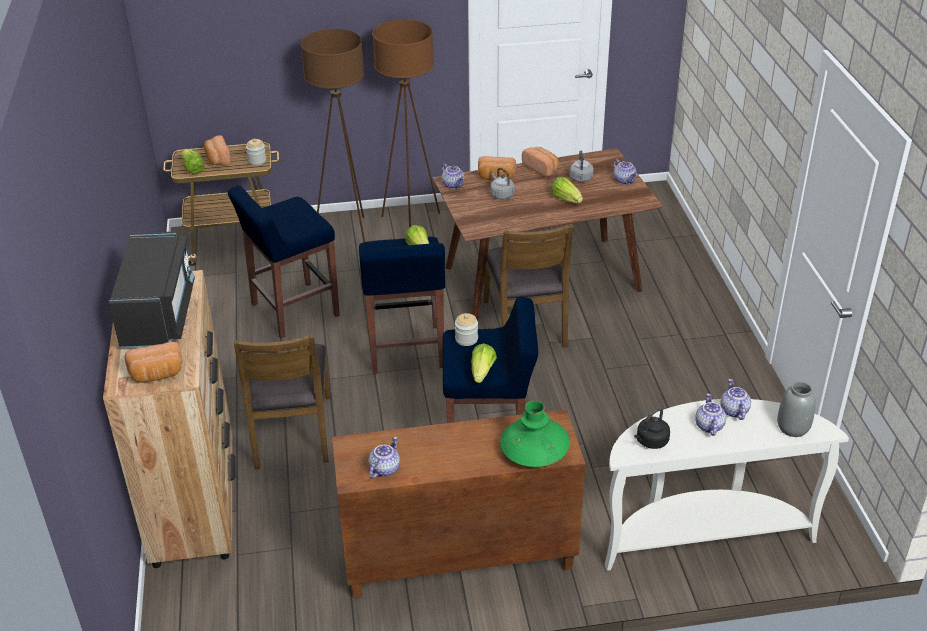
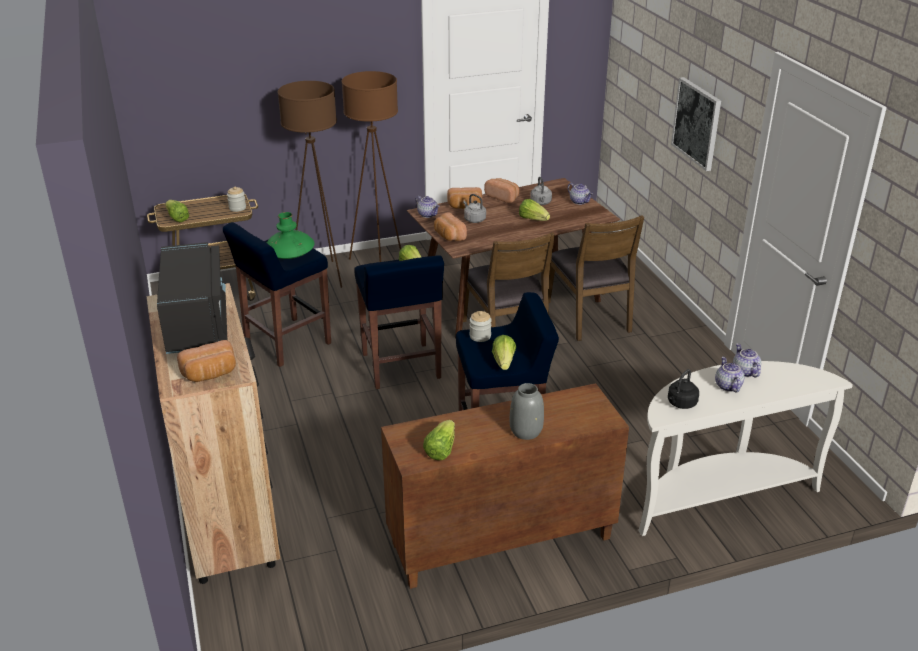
camera: 10 degrees left, 5 degrees down
(217, 159) = (199, 209): bread -> bread (448, 236)
(291, 431) = (310, 446): brown chair -> brown chair (589, 316)
(384, 469) = (441, 449): teapot -> lettuce
(534, 451) = (578, 421): green vase -> green vase (290, 254)
(755, 107) = (697, 123): none -> picture
(793, 428) = (801, 381): grey vase -> grey vase (526, 432)

